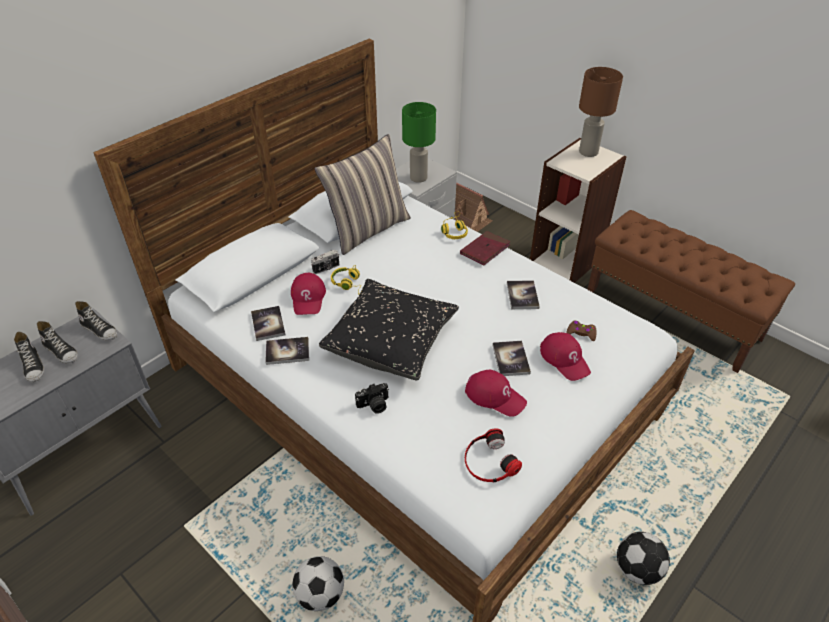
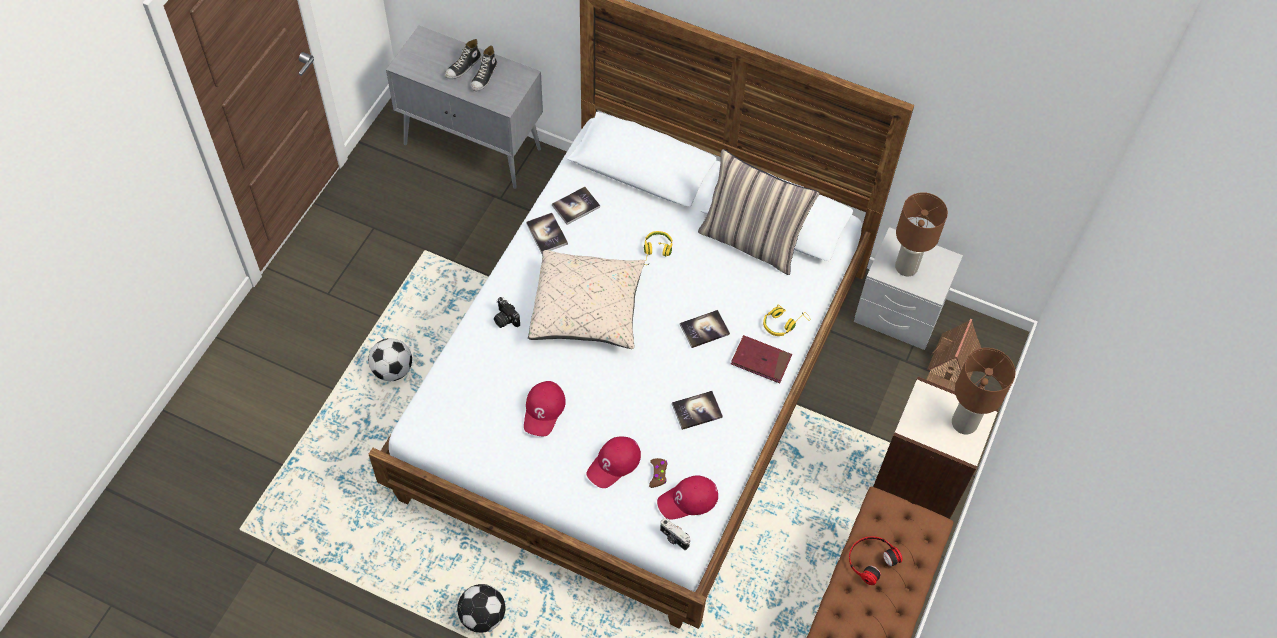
camera: 70 degrees right, 15 degrees up
(100, 330) = (516, 89): shoe -> none
(308, 298) = (622, 225): red cap -> red cap (688, 500)
(326, 268) = (671, 225): camera -> camera (674, 538)
(391, 341) = (587, 310): black pillow -> beige pillow
(419, 178) = (907, 267): green table lamp -> brown table lamp
(489, 461) = (468, 419): headphones -> headphones (871, 559)
(510, 359) = (598, 416): book -> book (704, 329)

